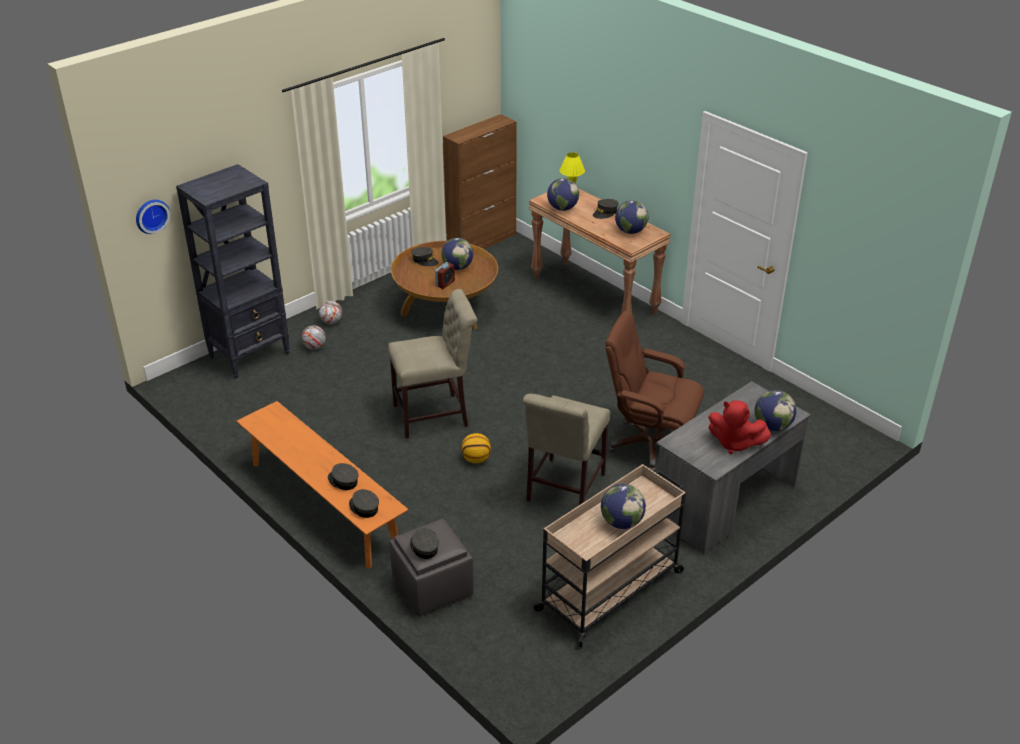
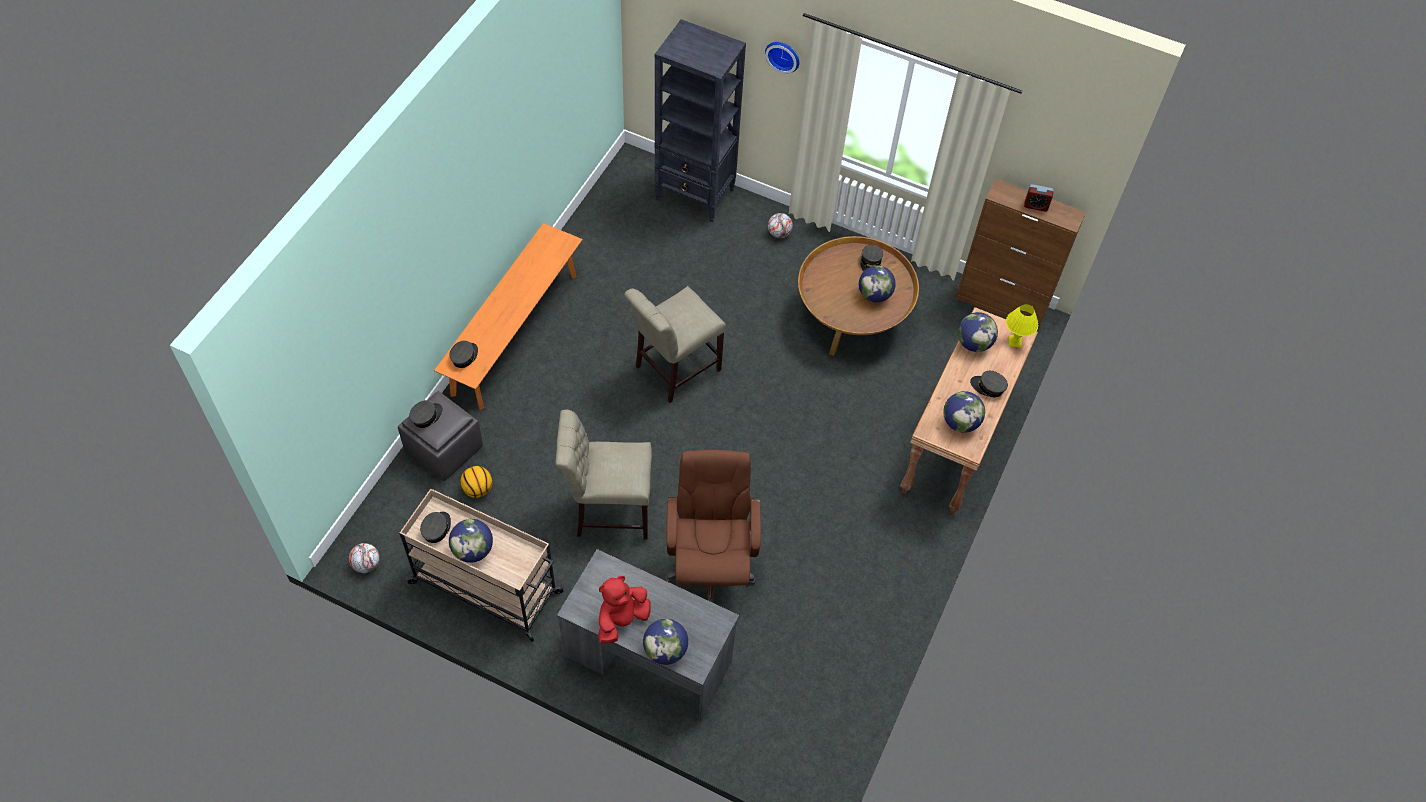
camera: 65 degrees right, 20 degrees up
(151, 215) = (656, 25): wall clock -> wall clock (783, 55)
(314, 347) = (732, 237): football -> football (366, 564)
(343, 481) = (493, 329): grey cap -> grey cap (436, 529)
(435, 415) = (673, 370): beige chair -> beige chair turned 90 degrees clockwise
(445, 283) = (837, 295): alarm clock -> alarm clock (1036, 205)
(476, 459) = (622, 425): basketball -> basketball (477, 489)
(734, 443) = (621, 620): red plush toy -> red plush toy turned 45 degrees clockwise

